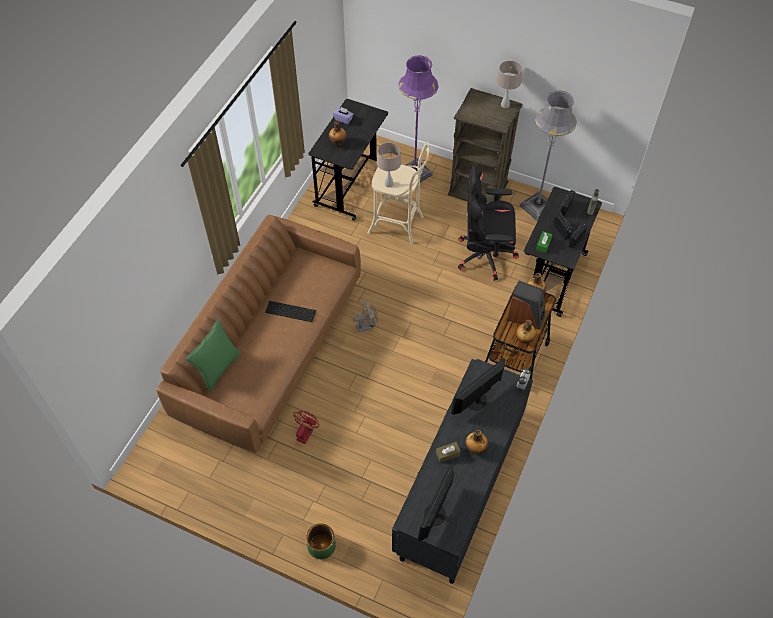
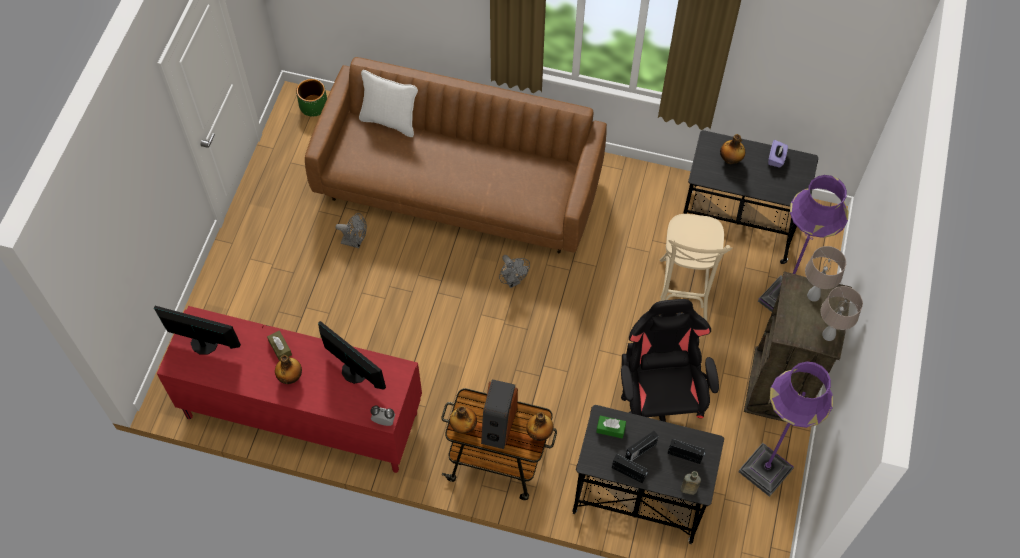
camera: 80 degrees right, 5 degrees up
(218, 368) = (389, 121): green pillow -> white pillow
(290, 310) = (480, 173): keyboard -> none
(306, 433) = (355, 242): red fan -> grey fan
(321, 545) = (221, 281): green planter -> green planter (313, 105)
(388, 184) = (683, 234): beige table lamp -> beige table lamp (813, 295)
(459, 488) = (302, 411): black cabinet -> red cabinet
(537, 207) = (765, 470): grey floor lamp -> purple floor lamp

